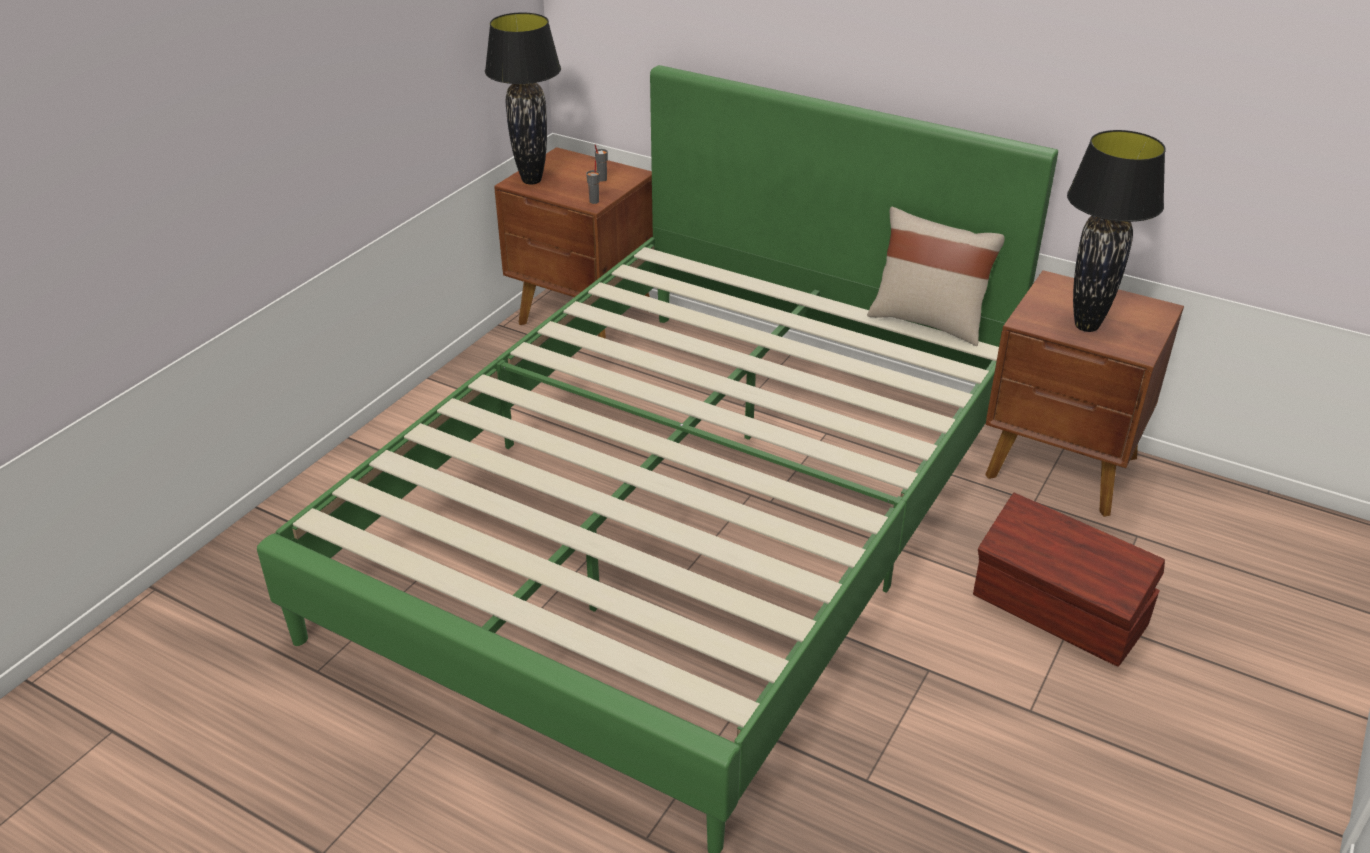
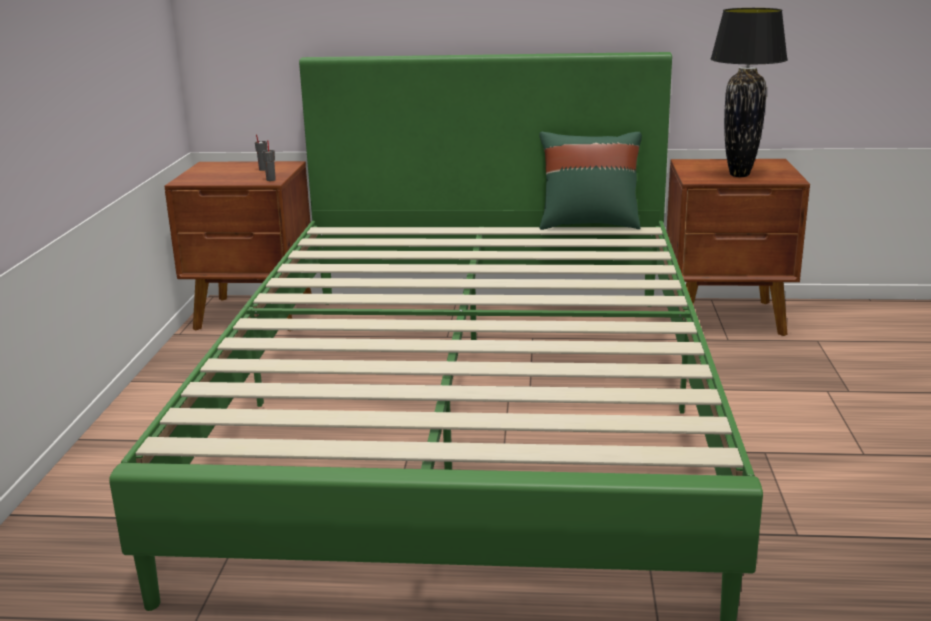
camera: 25 degrees left, 15 degrees down
(531, 181) = (198, 178): black table lamp -> none
(928, 321) = (589, 224): beige pillow -> green pillow
(1059, 612) = (816, 393): brown storage box -> none

